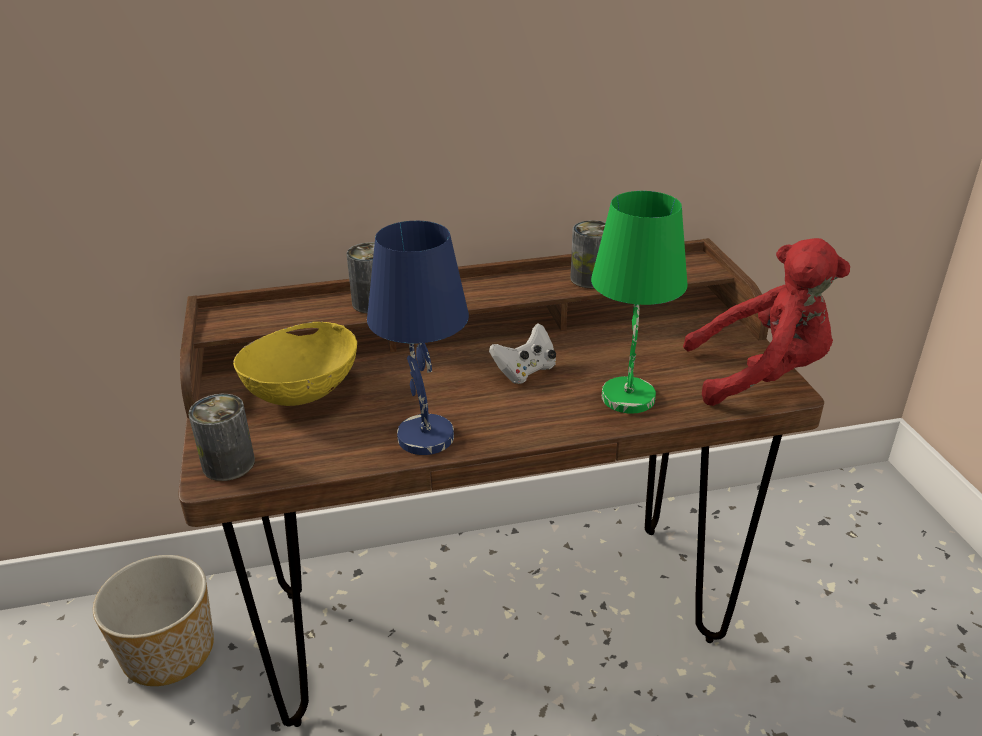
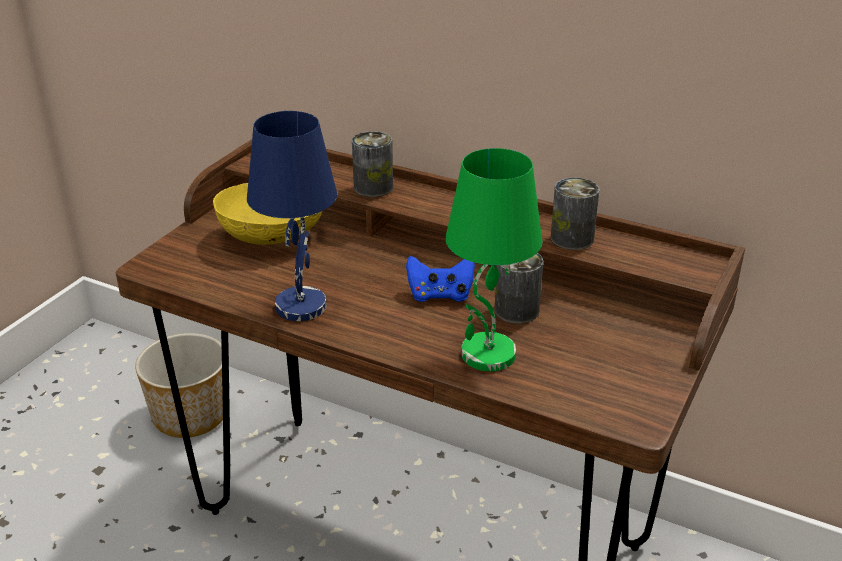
camera: 40 degrees right, 0 degrees up
(228, 464) = (166, 262): can -> can (516, 310)
(525, 371) = (440, 295): white game controller -> blue game controller
(761, 376) = (636, 397): red plush toy -> none

